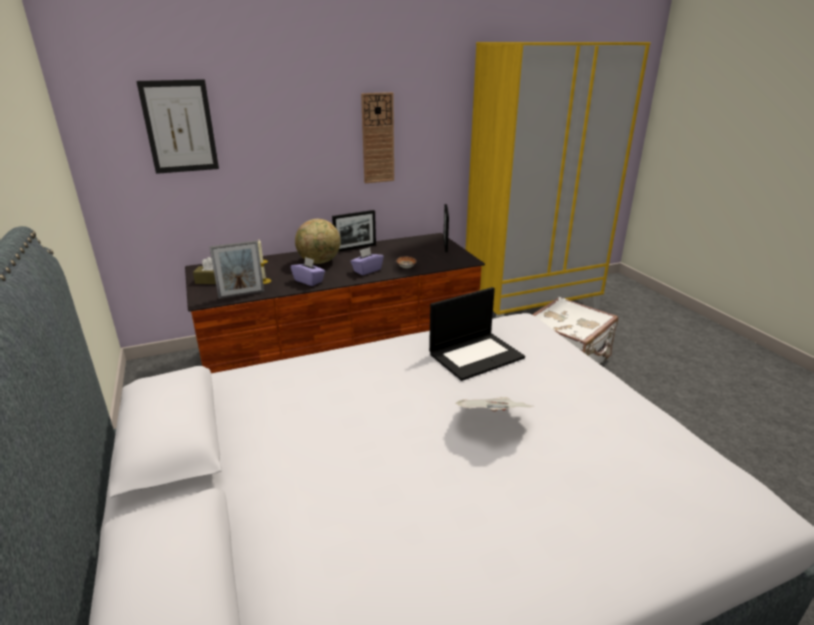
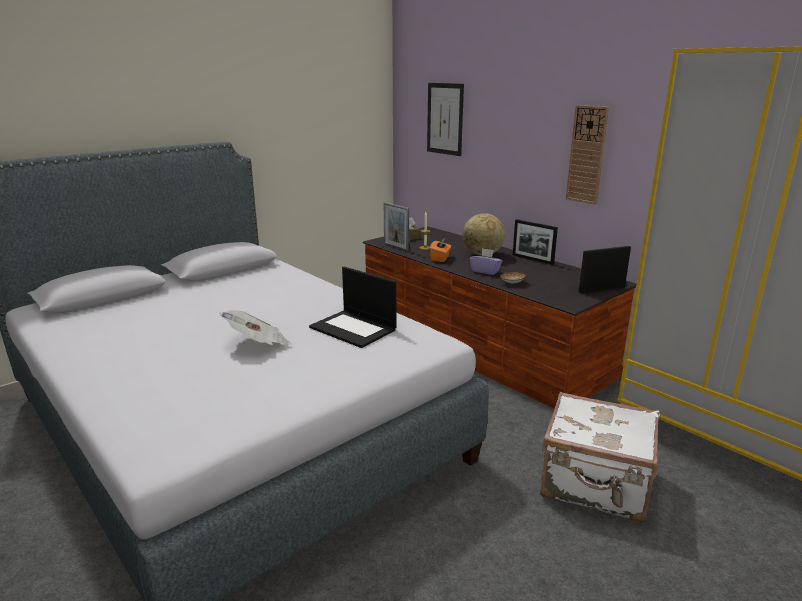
camera: 70 degrees right, 5 degrees down
(309, 281) = (440, 258): purple tissue box -> orange tissue box

